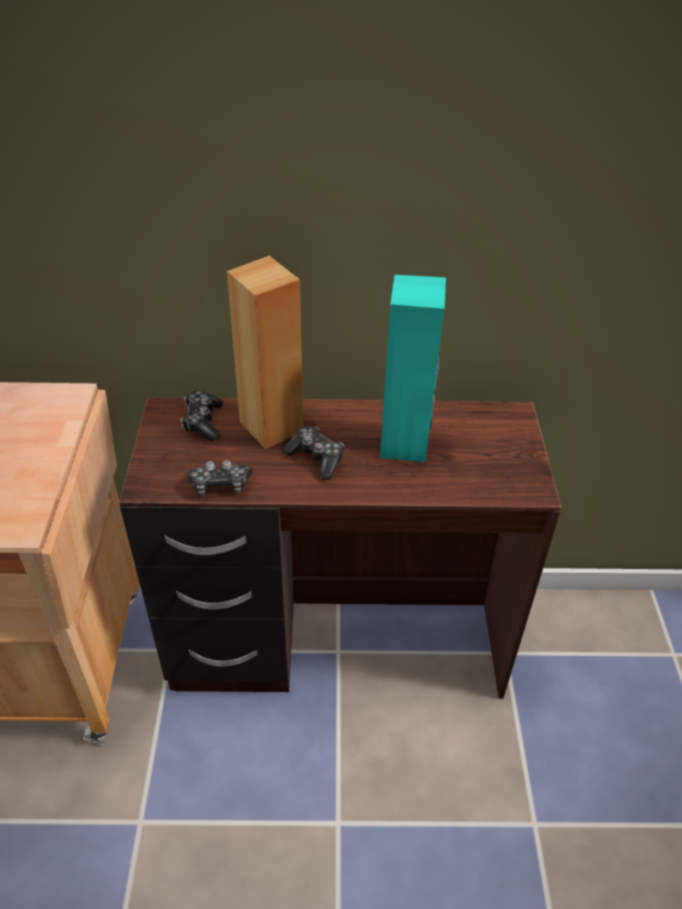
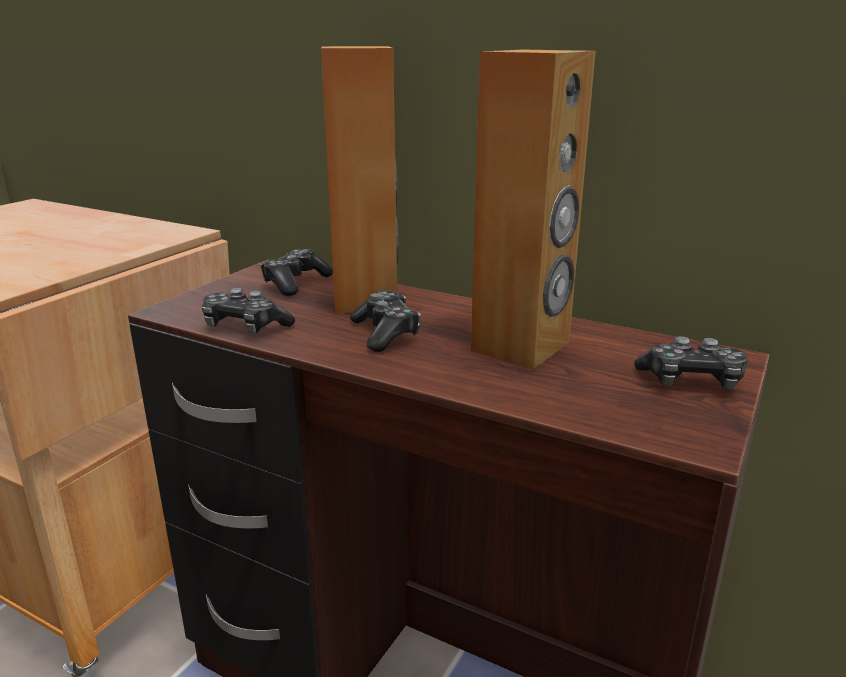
camera: 30 degrees right, 20 degrees down
(405, 443) = (522, 346): turquoise speaker -> brown speaker
(508, 443) = (691, 382): none -> game controller

